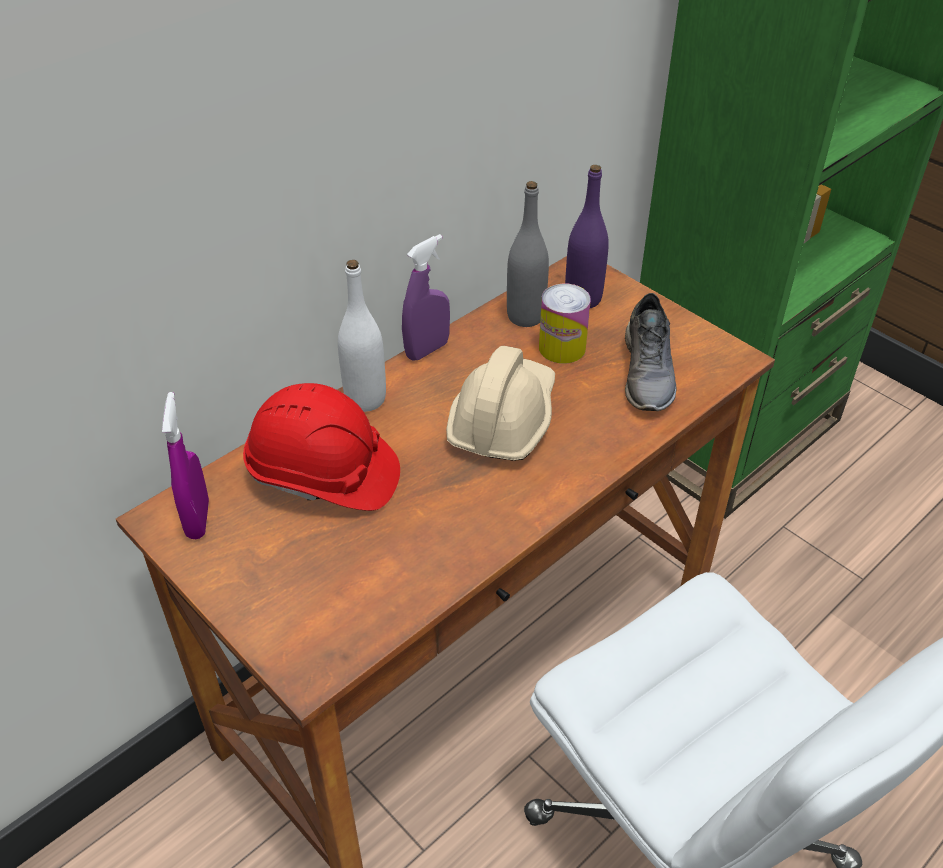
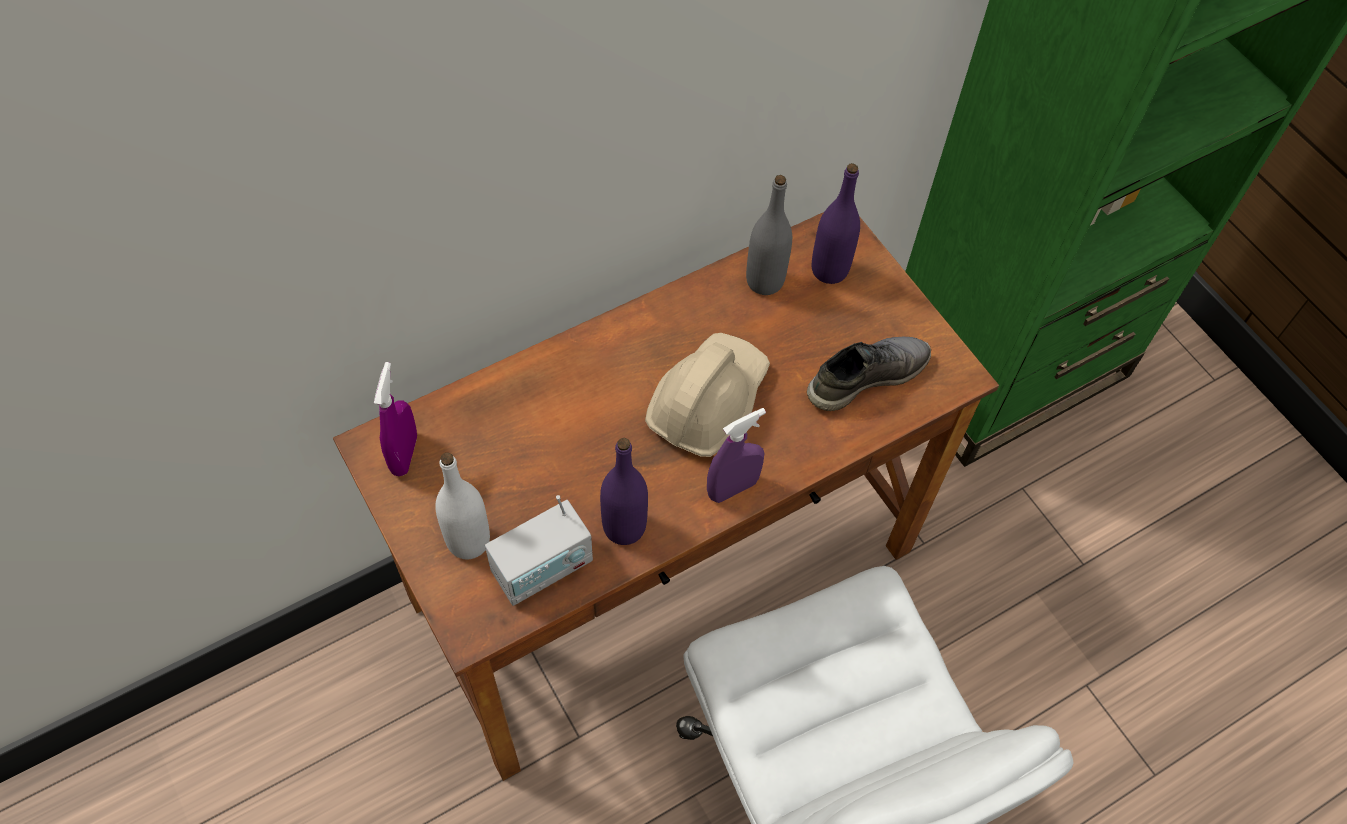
camera: 10 degrees right, 15 degrees up
(323, 476) = (525, 431): red hard hat -> none
(365, 399) = (583, 351): white bottle -> white bottle (468, 541)
(375, 595) = (543, 568): none -> radio
(427, 350) = (656, 303): purple spray bottle -> purple spray bottle (732, 488)
(452, 541) = (624, 527): none -> purple bottle
(562, 348) = (789, 328): can -> none
(648, 373) = (866, 376): grey shoe -> grey shoe turned 135 degrees counterclockwise

